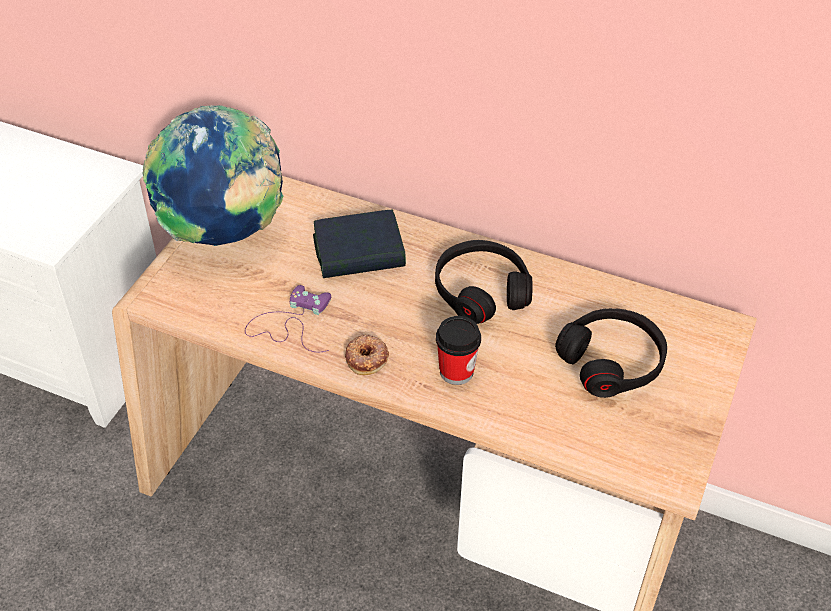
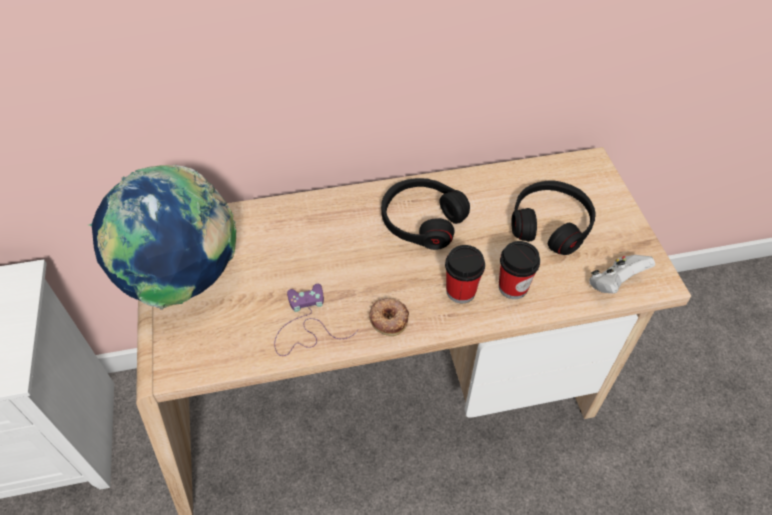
camera: 35 degrees left, 5 degrees up
(359, 252) = (308, 239): book -> none
(511, 396) = (513, 287): none -> cup
(622, 451) = (614, 284): none -> white game controller

